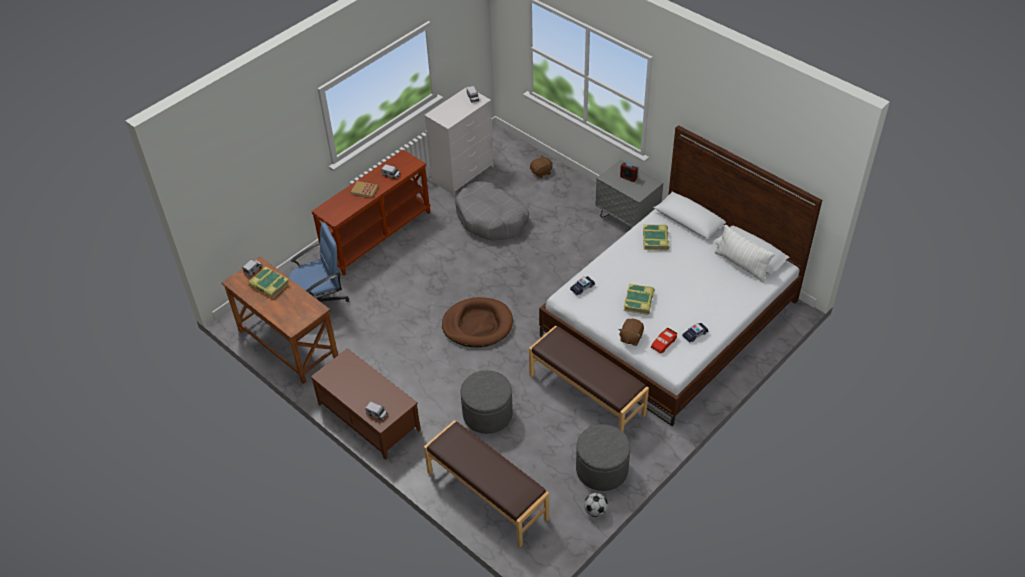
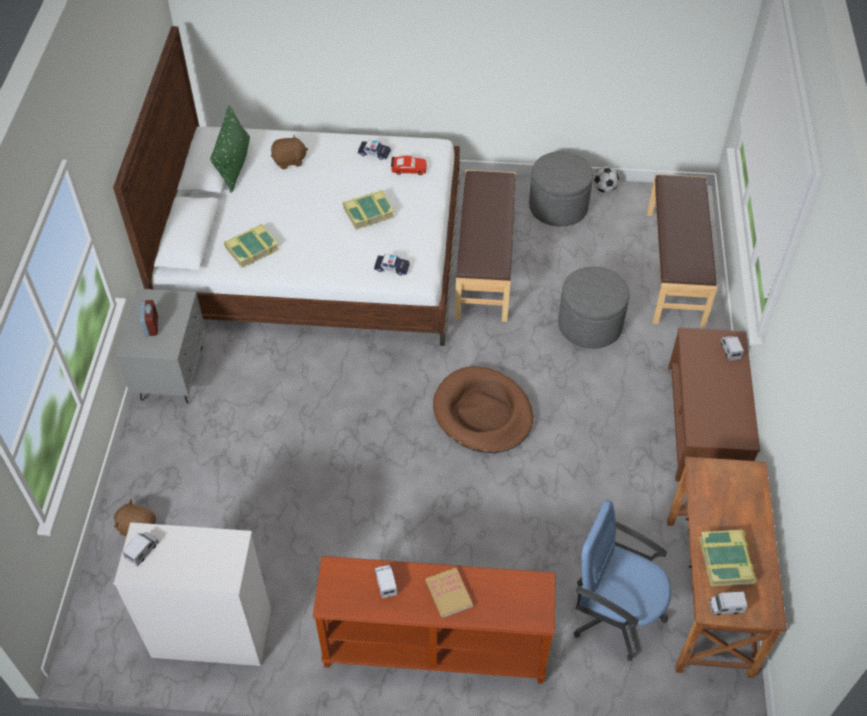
camera: 130 degrees left, 5 degrees up
(491, 219) = (285, 524): grey dog bed -> none
(630, 338) = (425, 196): brown plush toy -> brown plush toy (289, 161)
(741, 265) = (234, 164): white pillow -> green pillow

